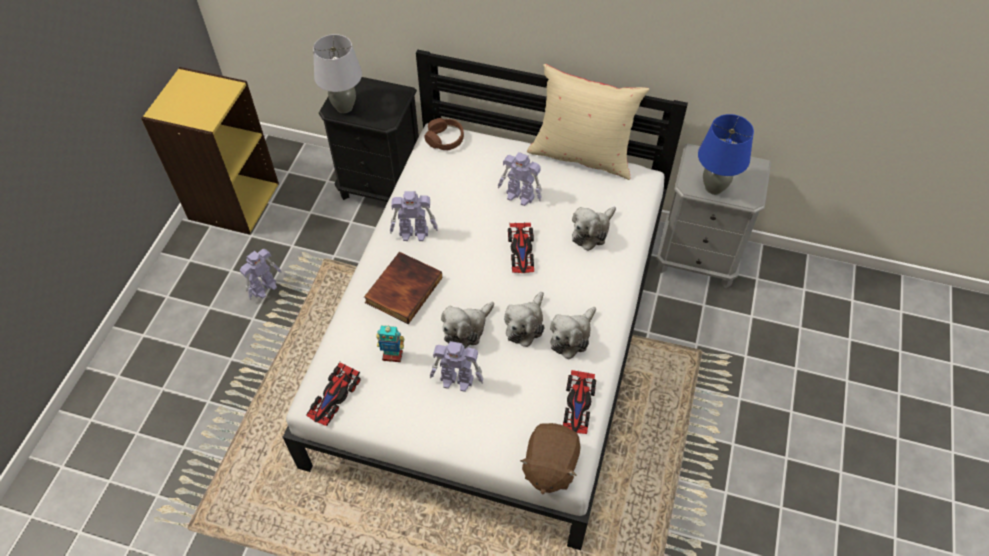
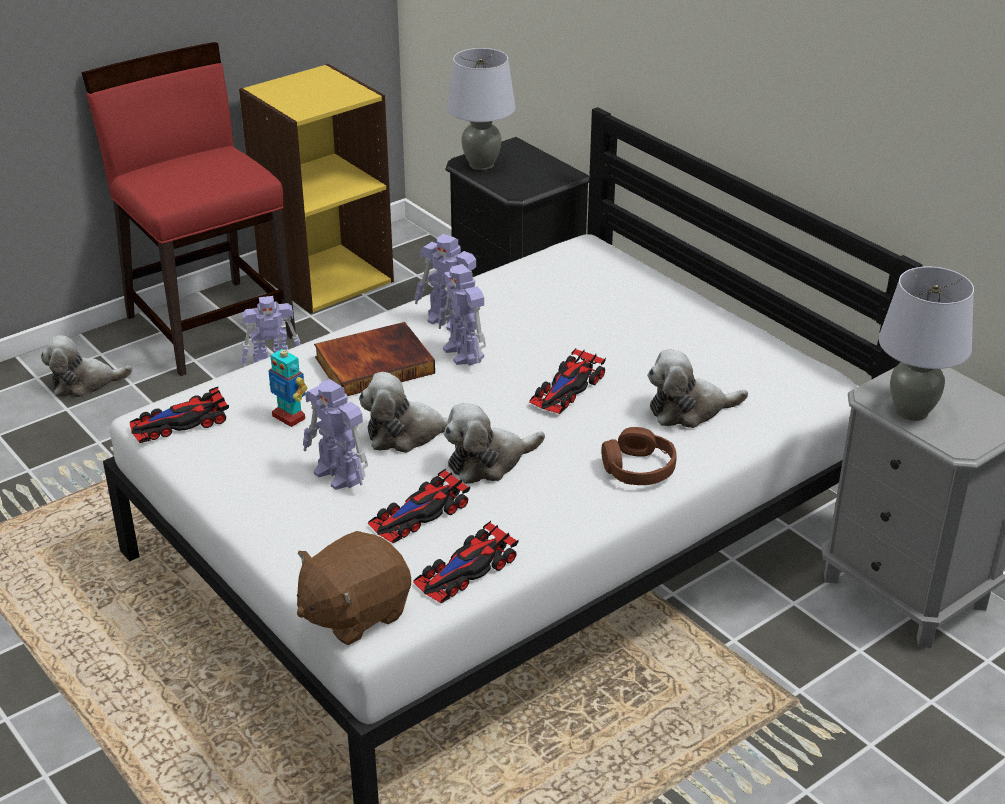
camera: 35 degrees right, 20 degrees down
(194, 275) = (210, 325): none -> red chair
(445, 139) = (591, 252): brown headphones -> brown headphones (638, 468)
(520, 196) = (629, 339): toy robot -> toy robot (464, 354)
(522, 381) = (419, 514): none -> toy car
(571, 337) = (538, 501): plush toy -> plush toy (84, 383)
(582, 155) = (765, 332): beige pillow -> none
(714, 188) = (911, 412): blue table lamp -> grey table lamp

